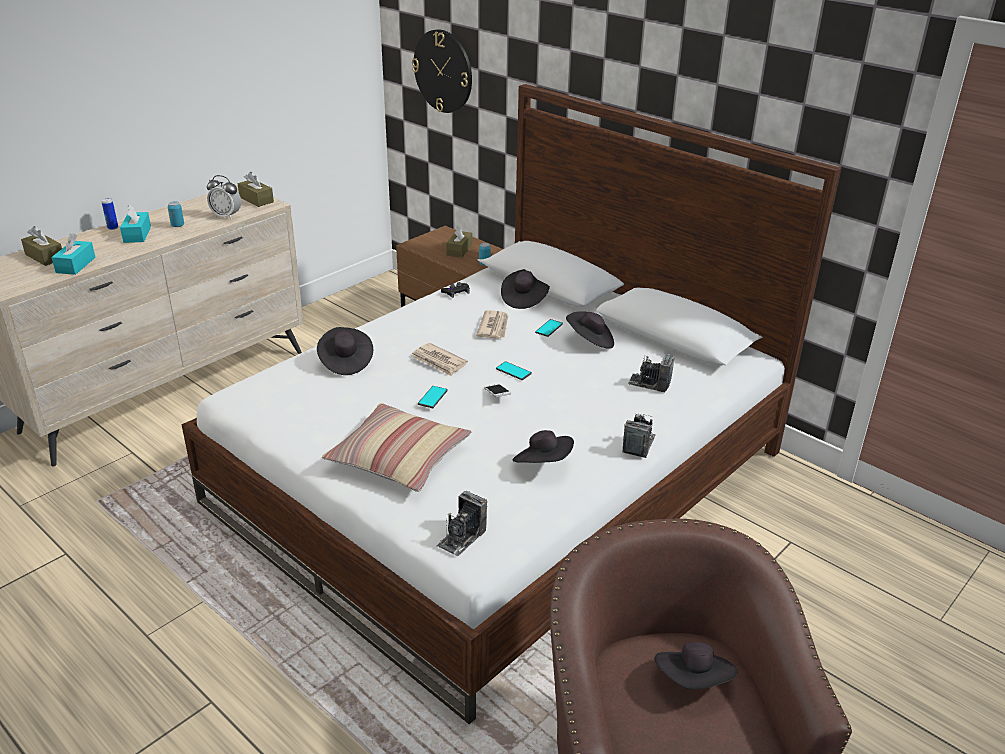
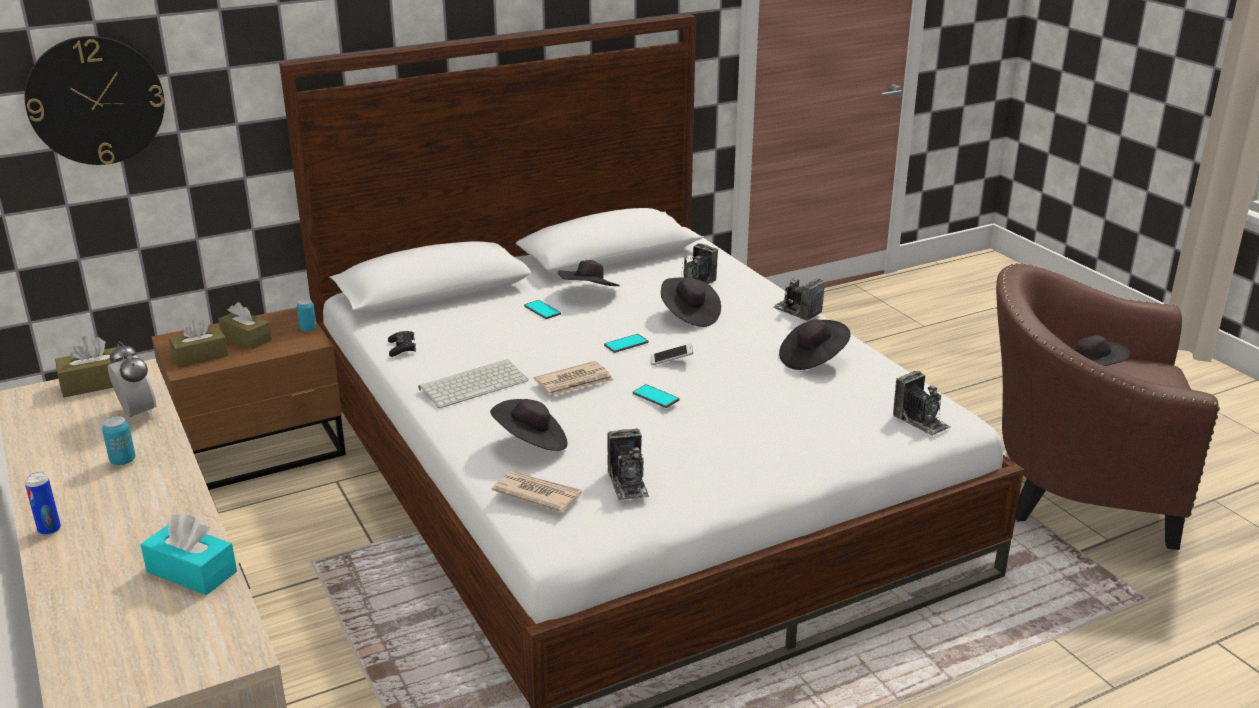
camera: 70 degrees left, 5 degrees down
(45, 257) = (109, 611): brown tissue box -> brown tissue box (200, 356)
(137, 234) = (116, 503): turquoise tissue box -> none
(226, 216) = (137, 413): alarm clock -> alarm clock turned 75 degrees counterclockwise
(304, 407) = (628, 483): none -> camera
(399, 458) = (766, 437): pillow -> none
(419, 327) = (474, 384): none -> keyboard
(494, 327) = (513, 339): newspaper -> newspaper (537, 494)
(524, 299) = (459, 310): black hat -> black hat (689, 315)

